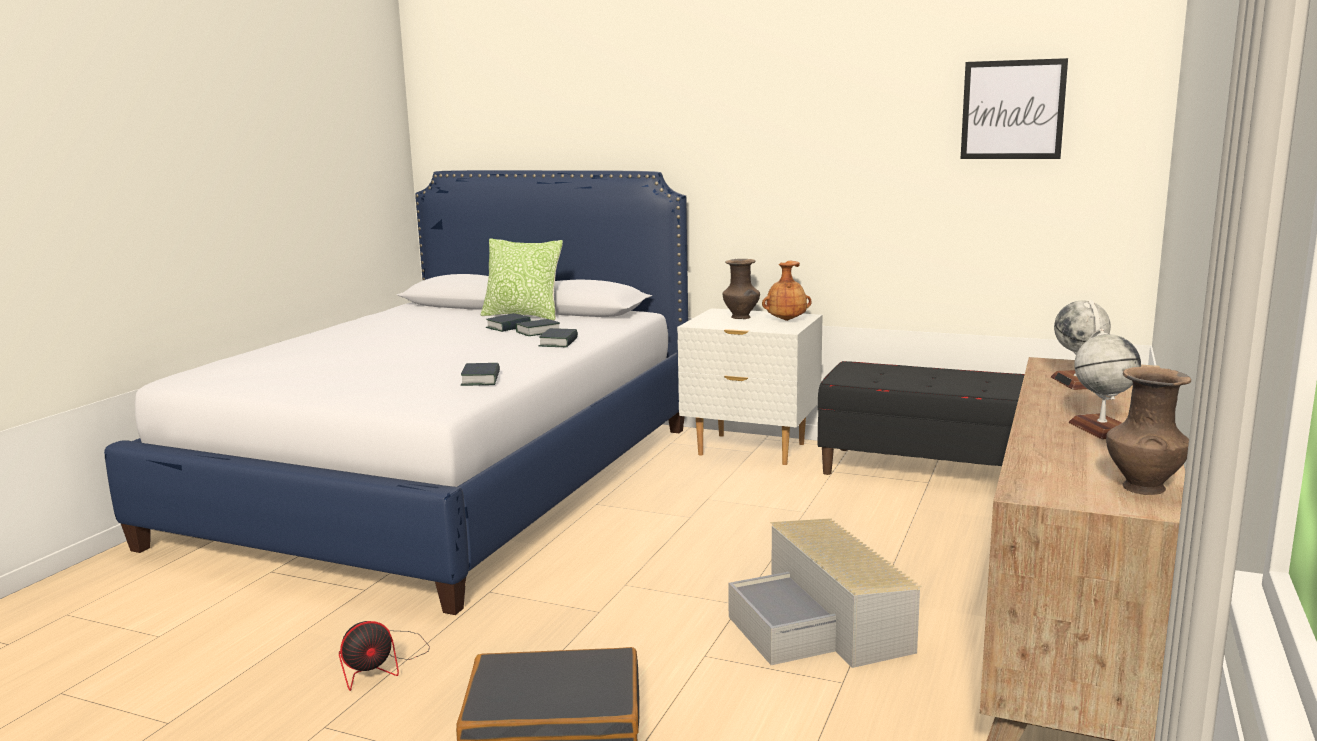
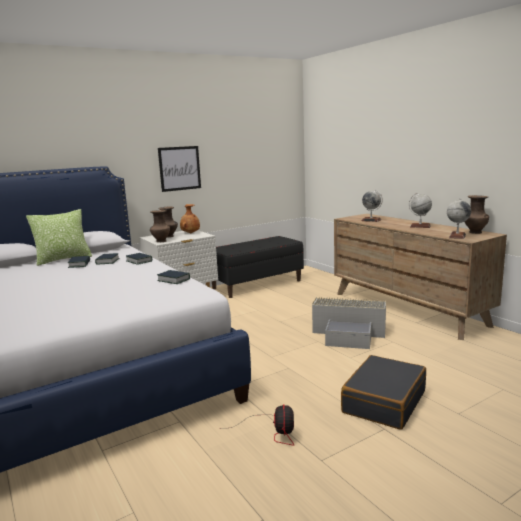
camera: 55 degrees left, 0 degrees up
(703, 322) = (160, 241): none -> brown vase
(1012, 110) = (257, 130): picture -> picture (179, 168)
(1050, 476) = (457, 236): none -> globe

